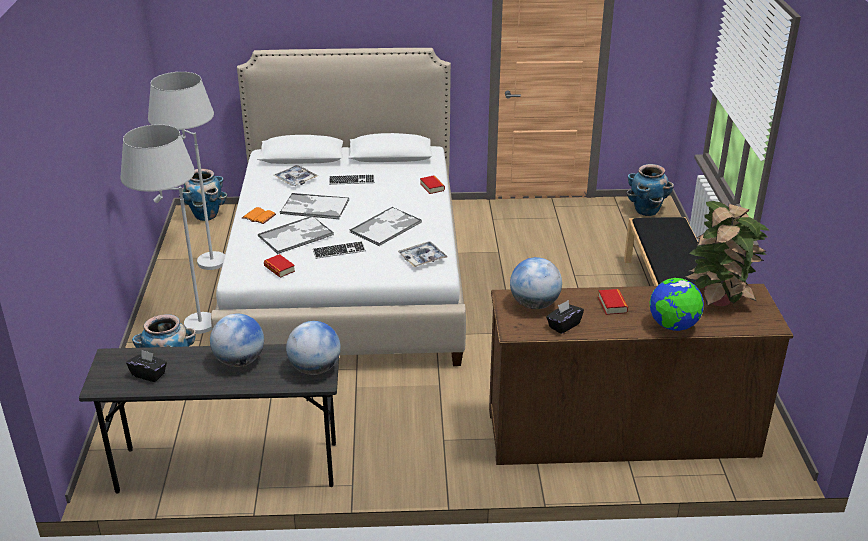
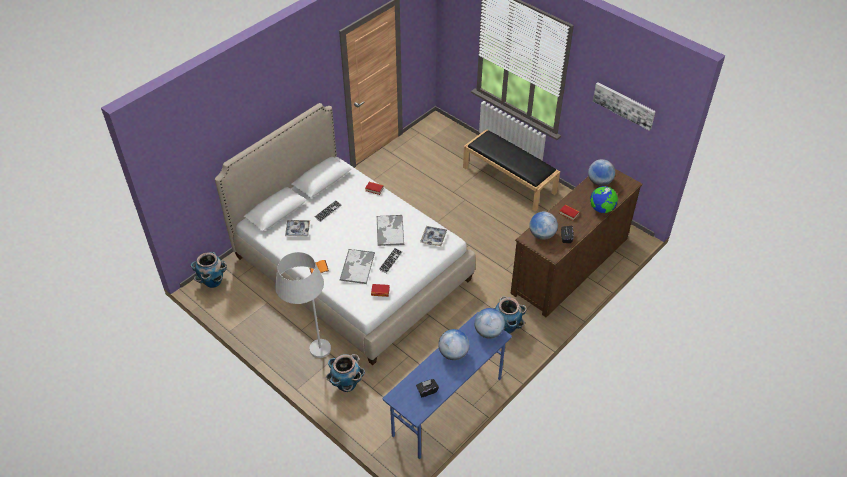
camera: 45 degrees left, 15 degrees up
(201, 256) = (254, 310): white floor lamp -> none
(228, 468) = (447, 407): grey desk -> blue desk
(314, 207) = (337, 242): tray -> none
(646, 211) = (436, 128): planter -> planter (506, 327)
(719, 298) = (599, 182): potted plant -> globe
(824, 178) = (624, 105): none -> picture

